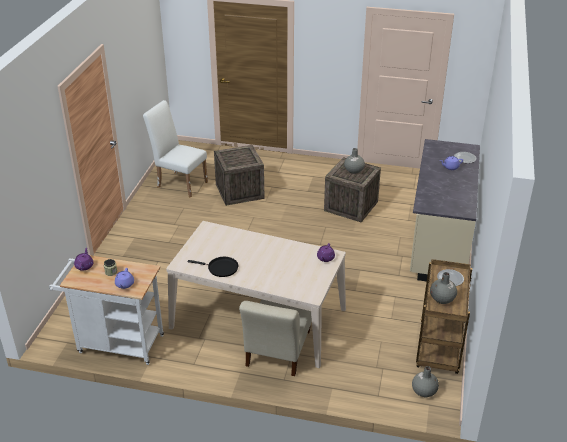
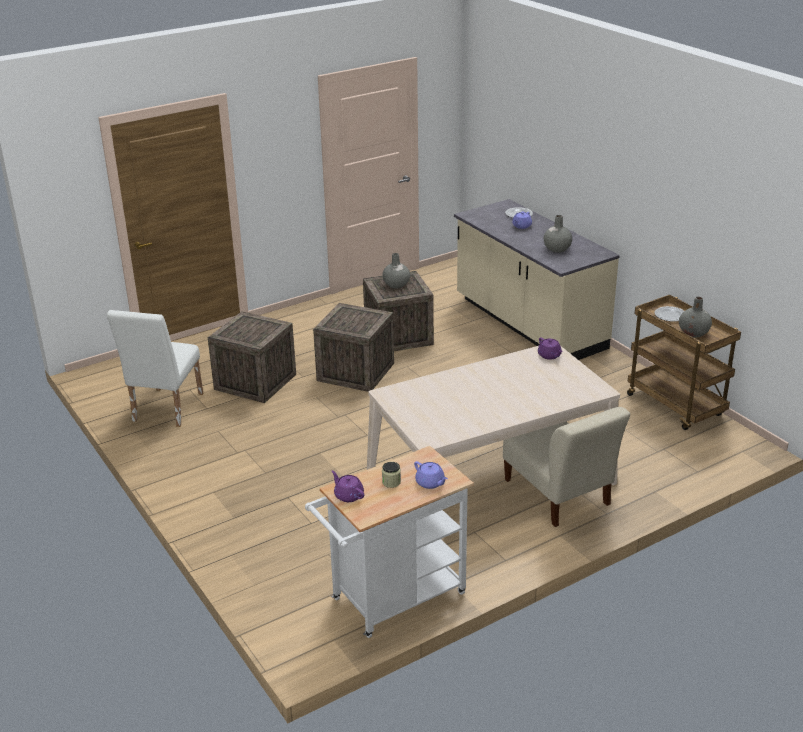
camera: 45 degrees left, 5 degrees down
(179, 183) = (165, 410): white chair -> white chair turned 60 degrees counterclockwise
(220, 268) = (475, 419): black frying pan -> none
(294, 214) = (355, 372): none -> crate
(424, 391) = (721, 444): grey vase -> grey vase (557, 249)

